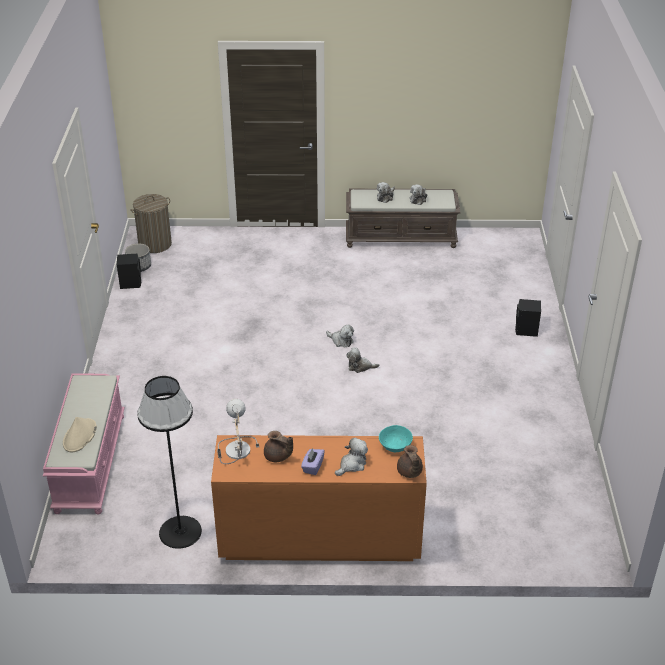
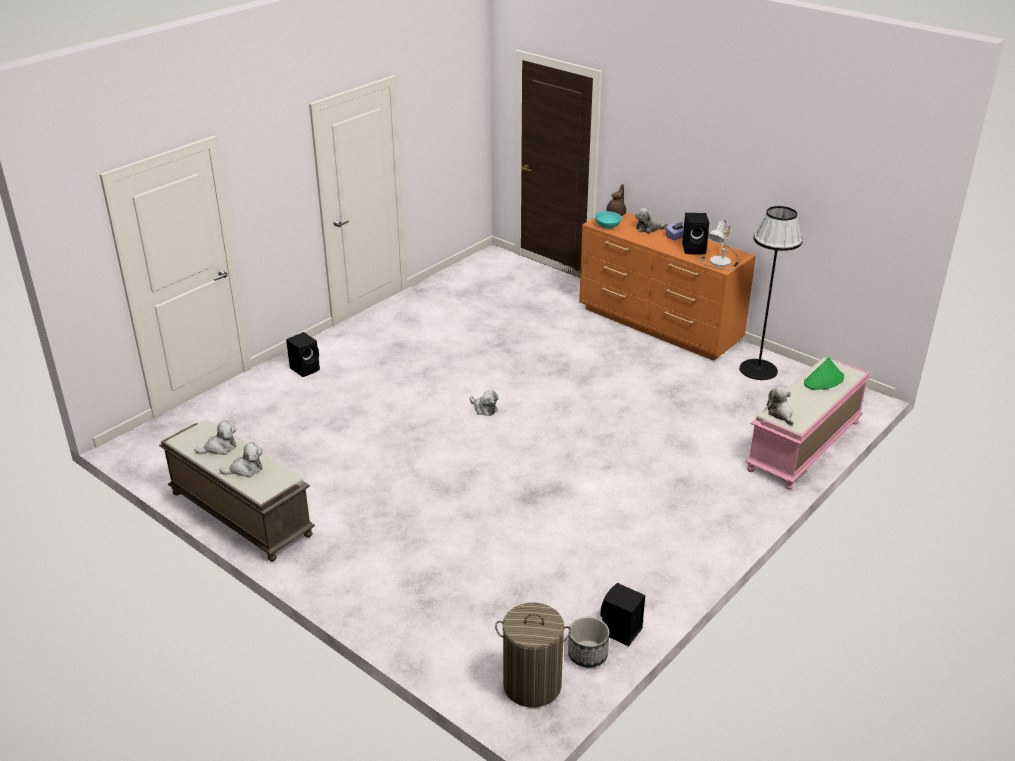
camera: 140 degrees left, 5 degrees down
(80, 436) = (824, 380): beige hat -> green hat
(277, 457) = (695, 249): brown teapot -> black speaker
(341, 341) = (469, 438): plush toy -> plush toy (780, 414)

